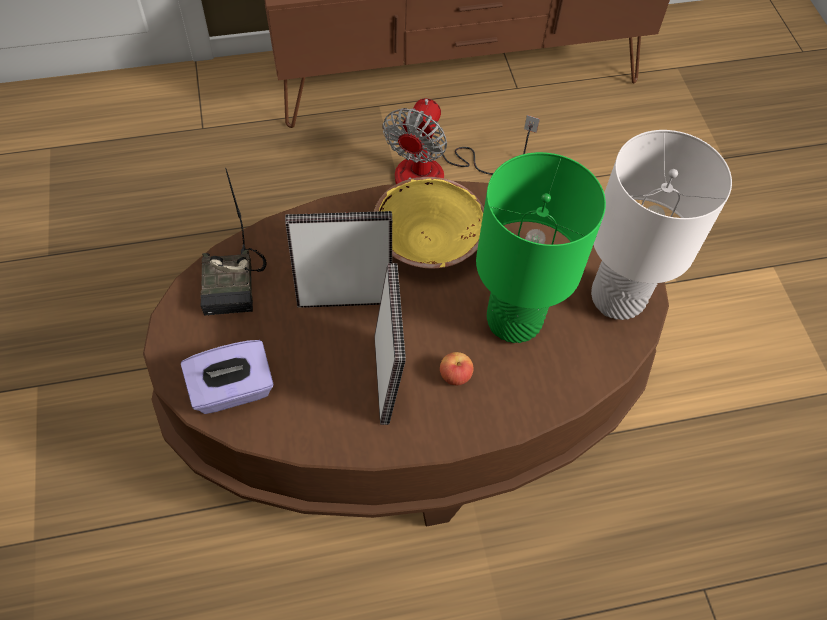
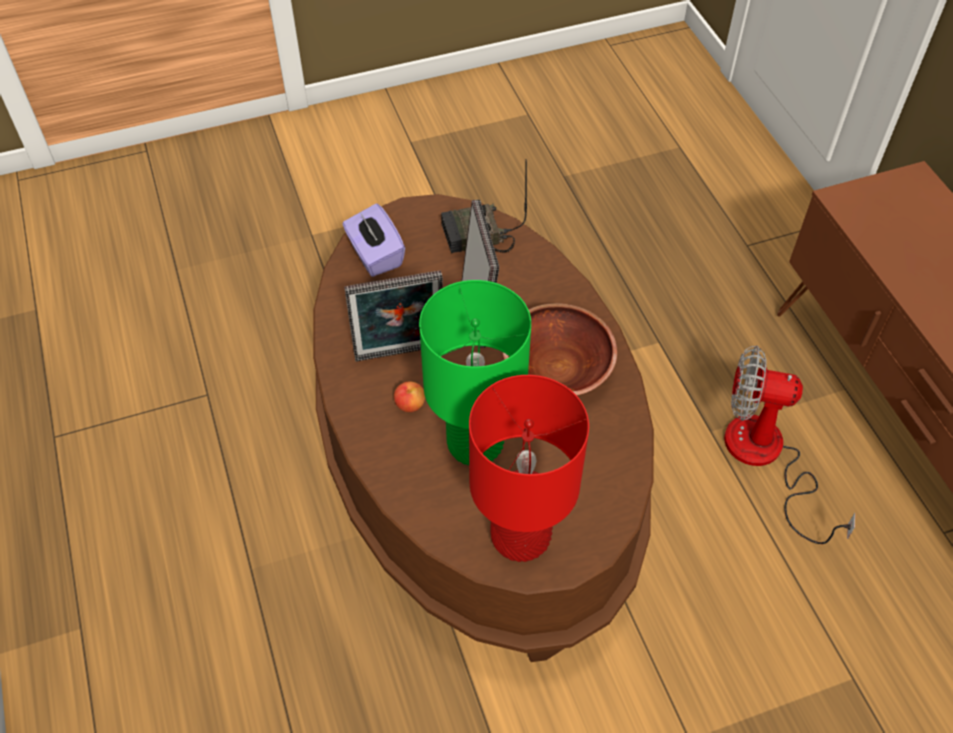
camera: 85 degrees right, 5 degrees down
(428, 241) = (557, 368): yellow bowl -> brown bowl
(617, 300) = (521, 540): white table lamp -> red table lamp

